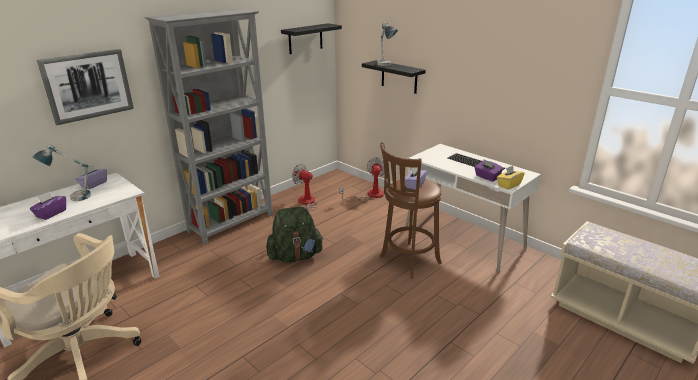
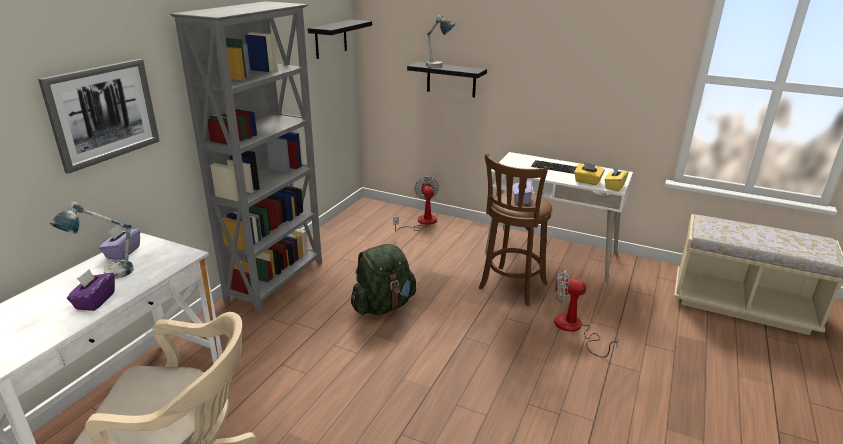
camera: 20 degrees left, 0 degrees up
(306, 203) = (354, 242): fan -> fan (574, 329)
(487, 177) = (587, 181): purple tissue box -> yellow tissue box

